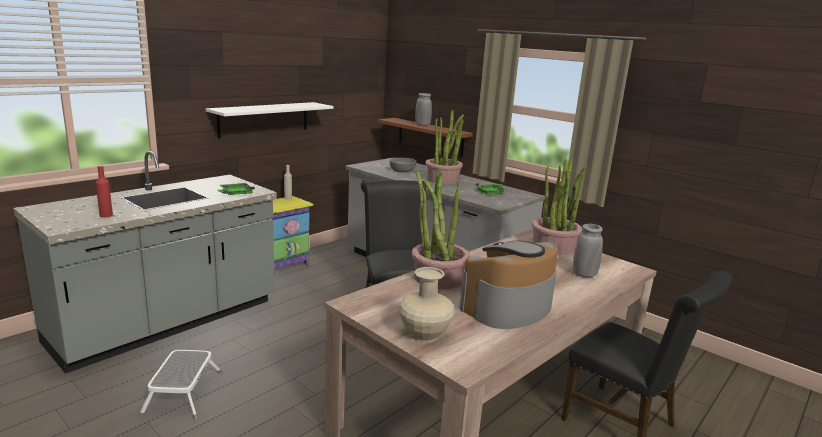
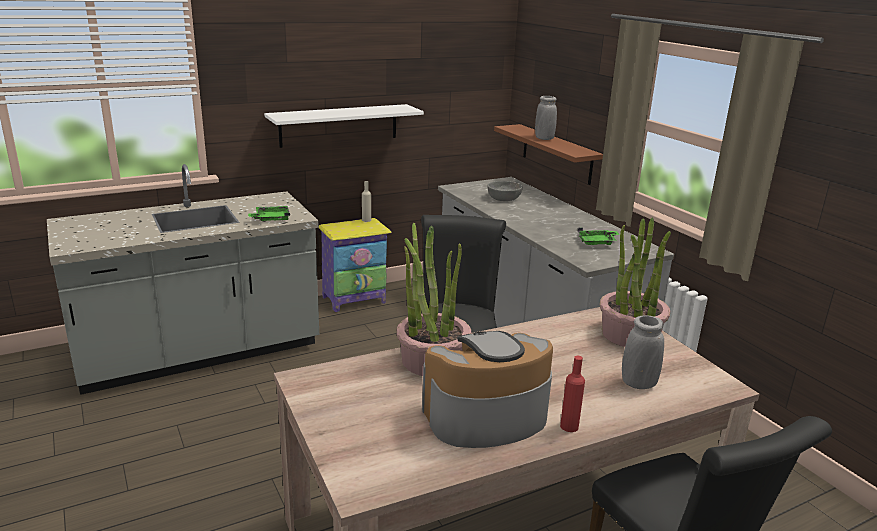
camera: 20 degrees right, 5 degrees up
(106, 215) = (120, 236): red bottle -> red bottle (569, 426)
(183, 393) = (173, 438): grey step ladder -> none
(425, 335) = (351, 436): beige vase -> none
(443, 180) = (546, 216): potted plant -> none

